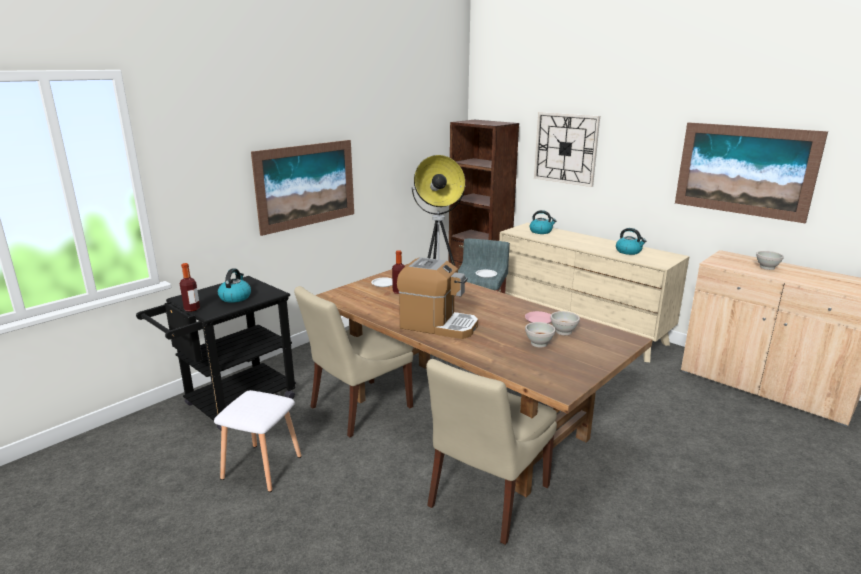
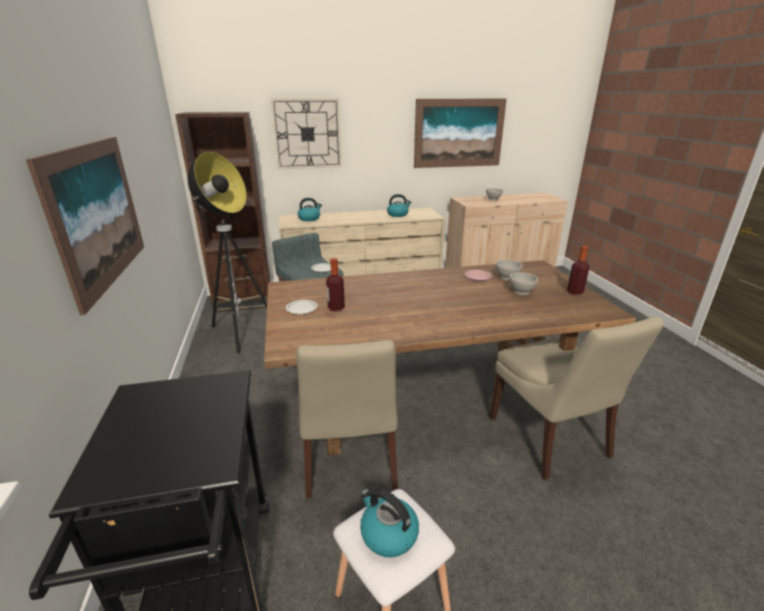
camera: 55 degrees left, 5 degrees up
(192, 309) = (168, 484): bottle -> bottle (575, 292)
(235, 297) = (190, 420): kettle -> kettle (388, 534)
(438, 325) = (443, 316): coffee machine -> none

